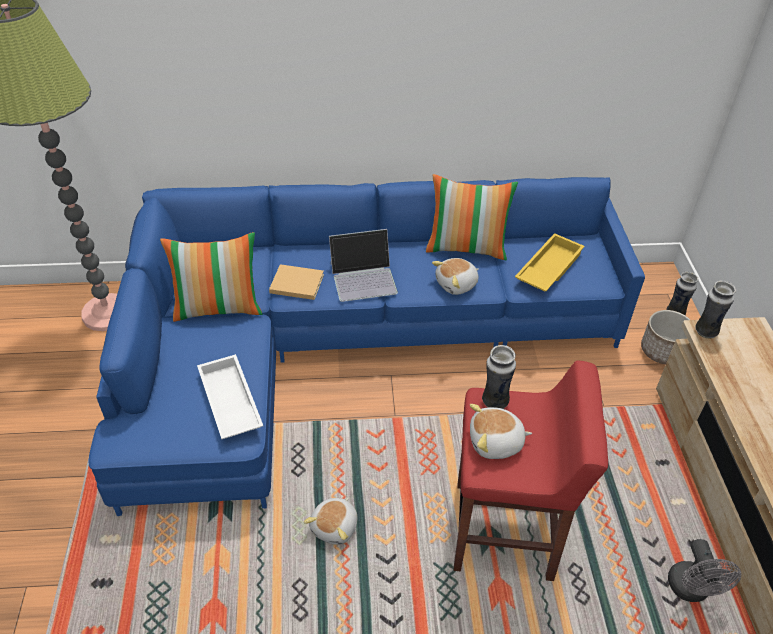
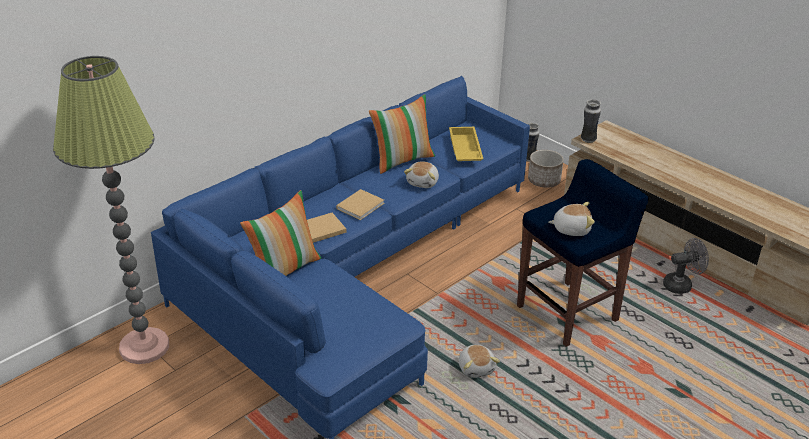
camera: 40 degrees left, 10 degrees down
(228, 402) = (372, 311): white tray -> none
(364, 278) = (361, 205): laptop -> beige book
(494, 402) = (546, 212): vase -> none
(495, 443) = (571, 229): plush toy -> plush toy turned 135 degrees counterclockwise
(506, 531) = (569, 313): red stool -> blue stool
(691, 590) = (681, 285): grey fan -> grey fan turned 60 degrees counterclockwise

